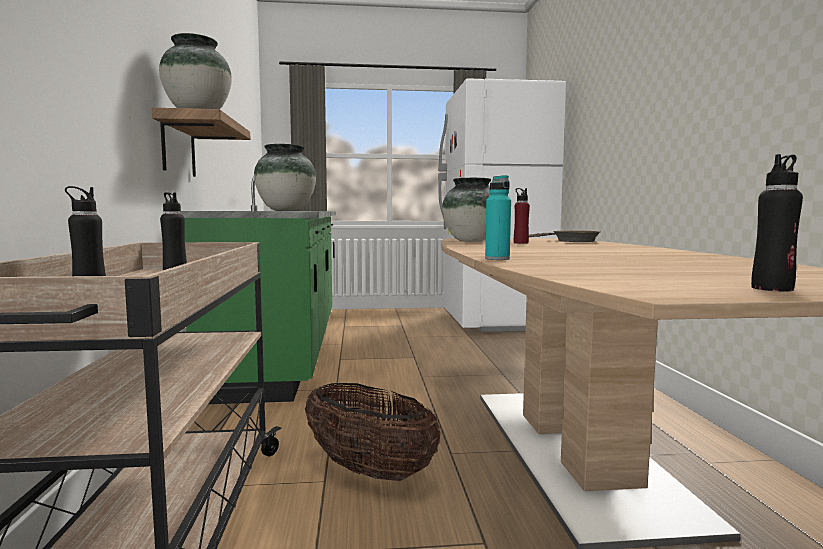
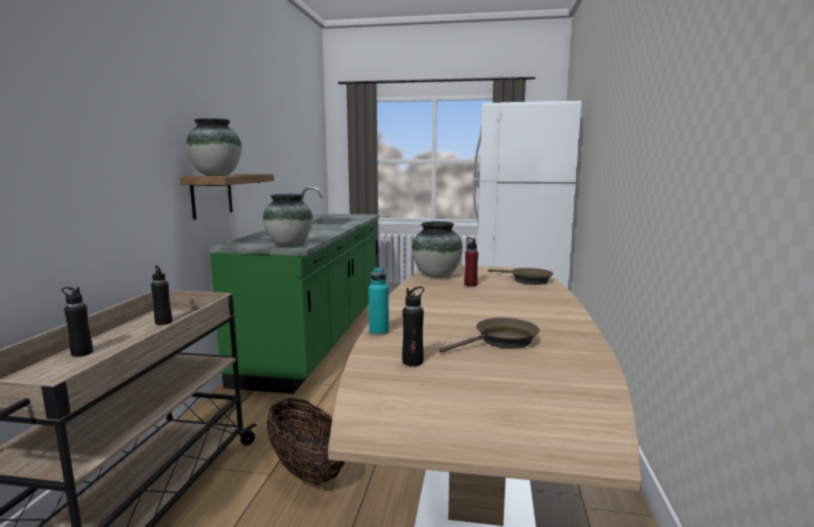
camera: 15 degrees right, 5 degrees up
(645, 259) = (502, 341): none -> brown frying pan
(772, 288) = (467, 431): black bottle -> black bottle (413, 362)

